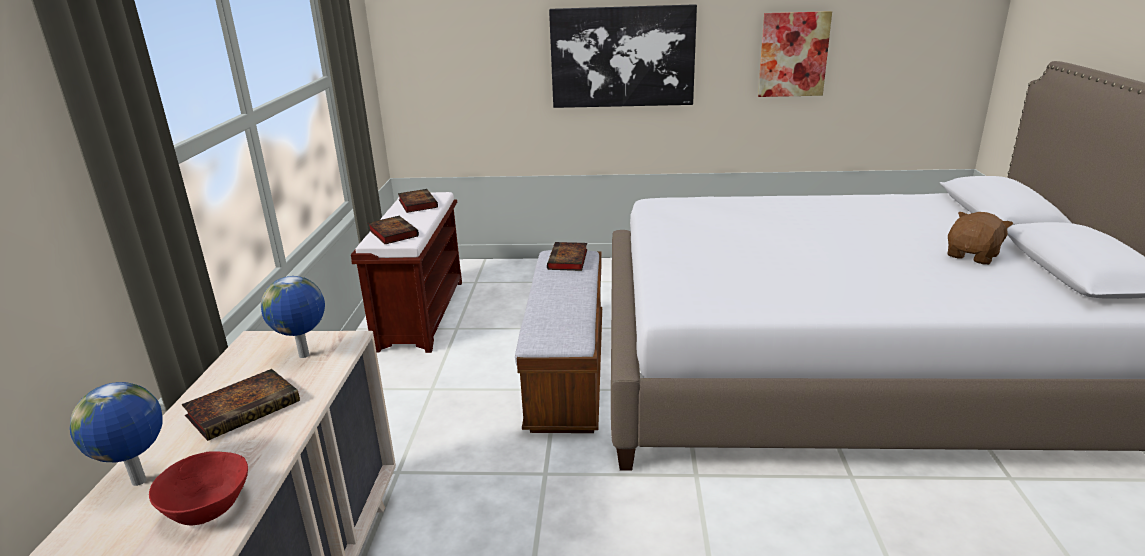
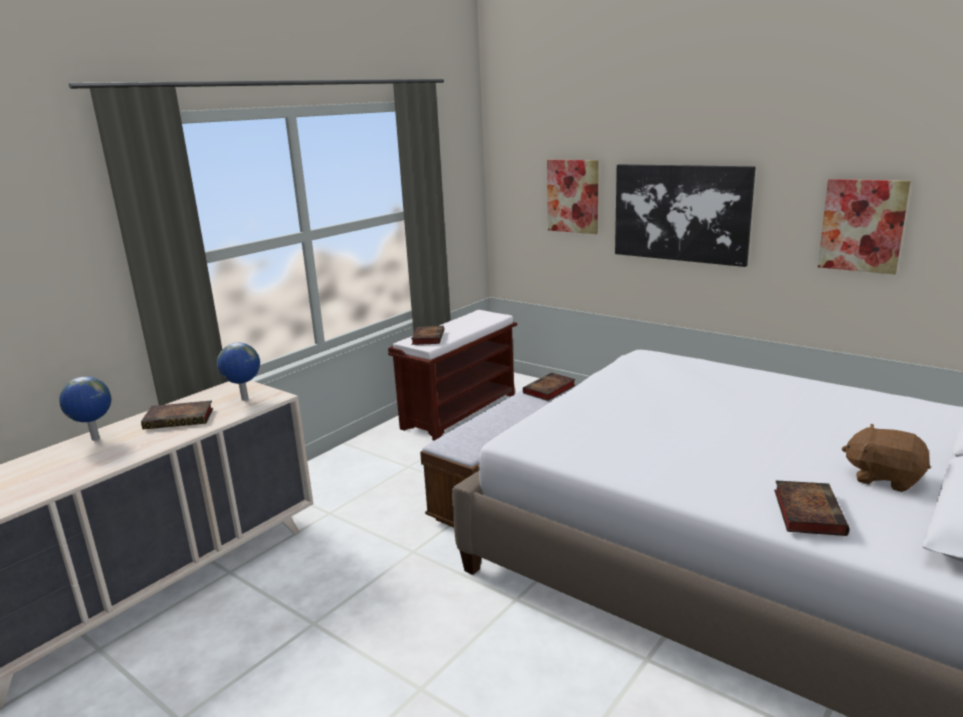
camera: 35 degrees right, 5 degrees down
(208, 509) = (99, 462): red bowl -> none
(417, 203) = (475, 319): book -> book (807, 511)
(495, 48) = (573, 196): none -> picture
(973, 256) = (883, 478): brown plush toy -> brown plush toy turned 135 degrees counterclockwise

